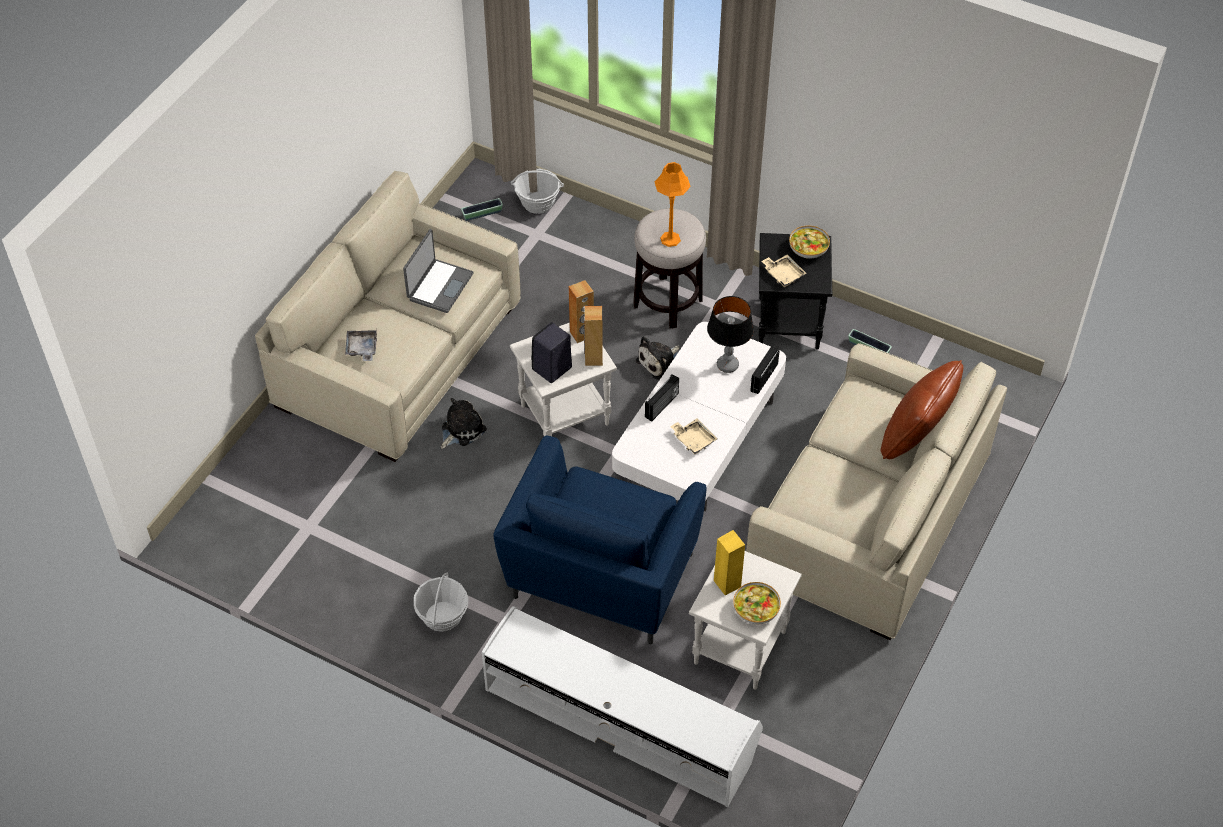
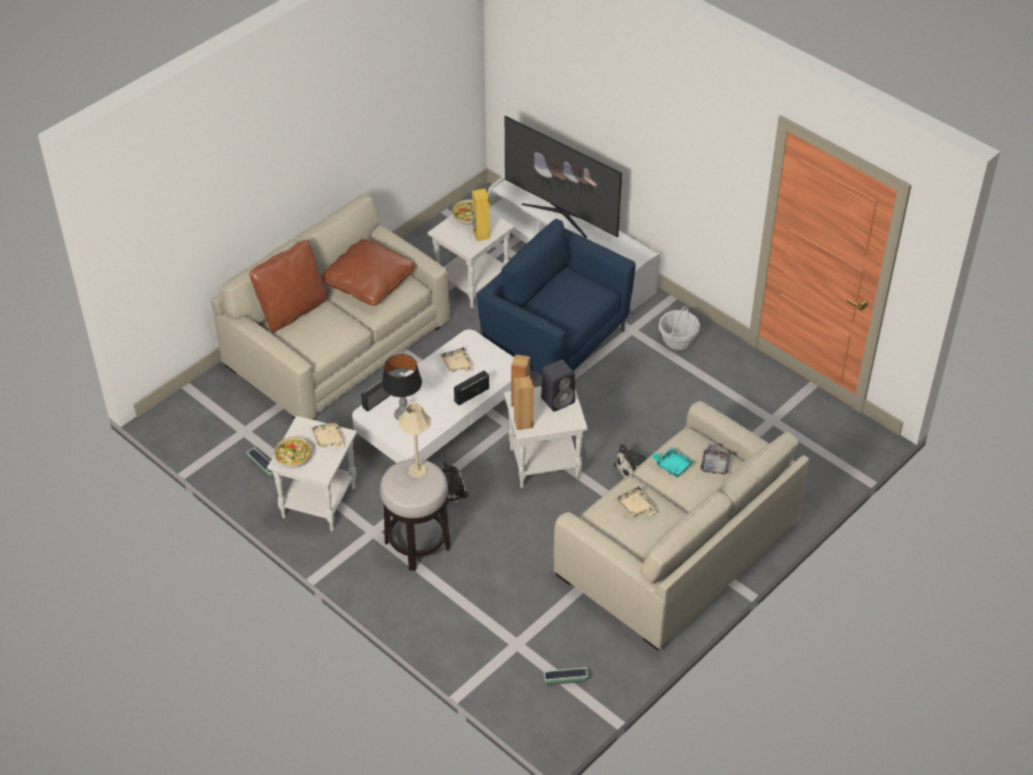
camera: 165 degrees left, 5 degrees down
(408, 338) = (672, 466): none -> turquoise tray
(439, 286) = (635, 507): laptop -> beige tray
(538, 203) = (505, 680): basket -> none
(600, 577) = (554, 342): blue armchair -> blue armchair turned 90 degrees counterclockwise
(638, 695) = (561, 214): none -> television
(670, 239) = (417, 470): orange table lamp -> beige table lamp
(790, 324) = (318, 501): black side table -> white side table
(844, 497) = (369, 282): none -> brown pillow

